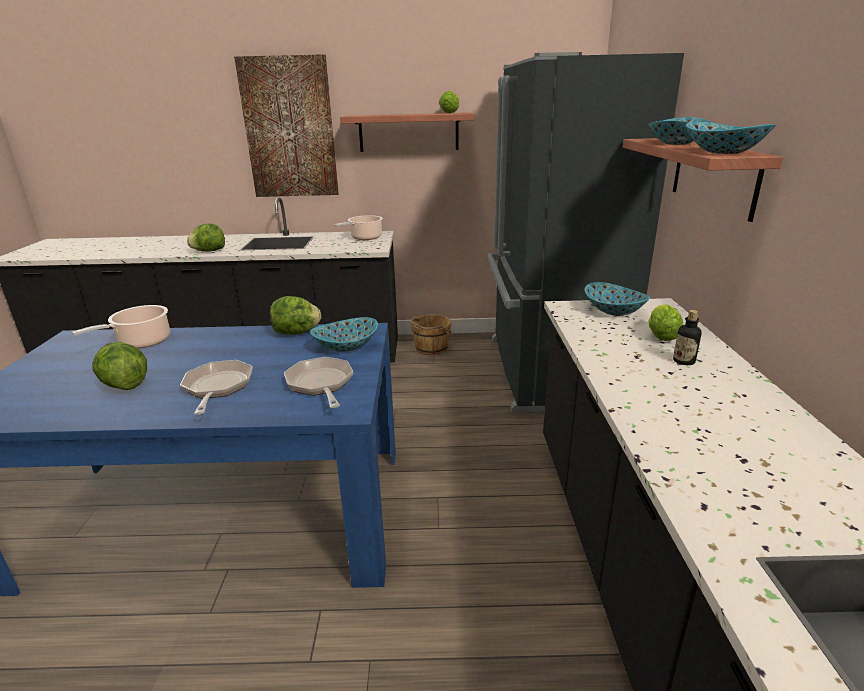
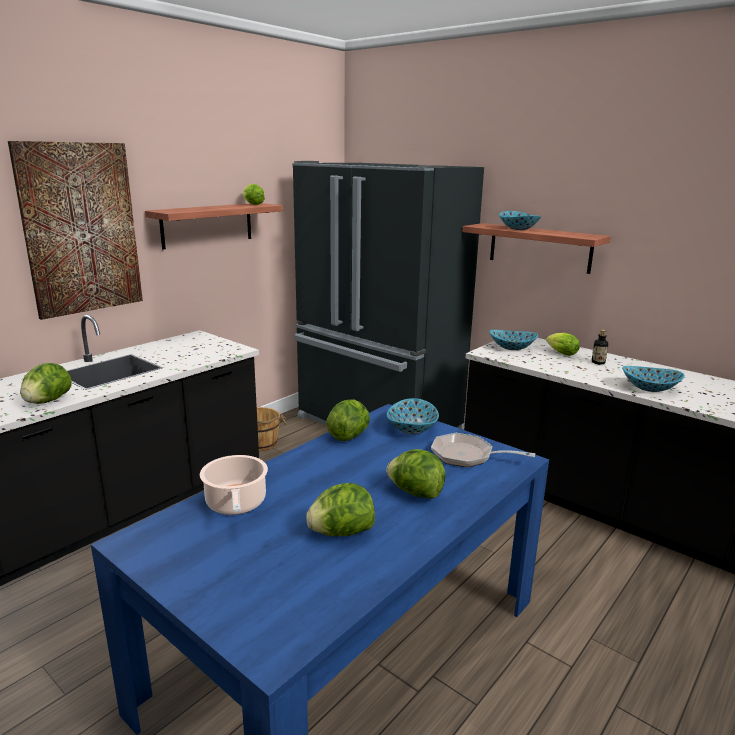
camera: 50 degrees left, 5 degrees down
(217, 388) = (415, 493): frying pan -> lettuce
(364, 238) = (194, 343): cooking pot -> none
(723, 152) = (578, 235): bowl -> bowl (649, 389)

